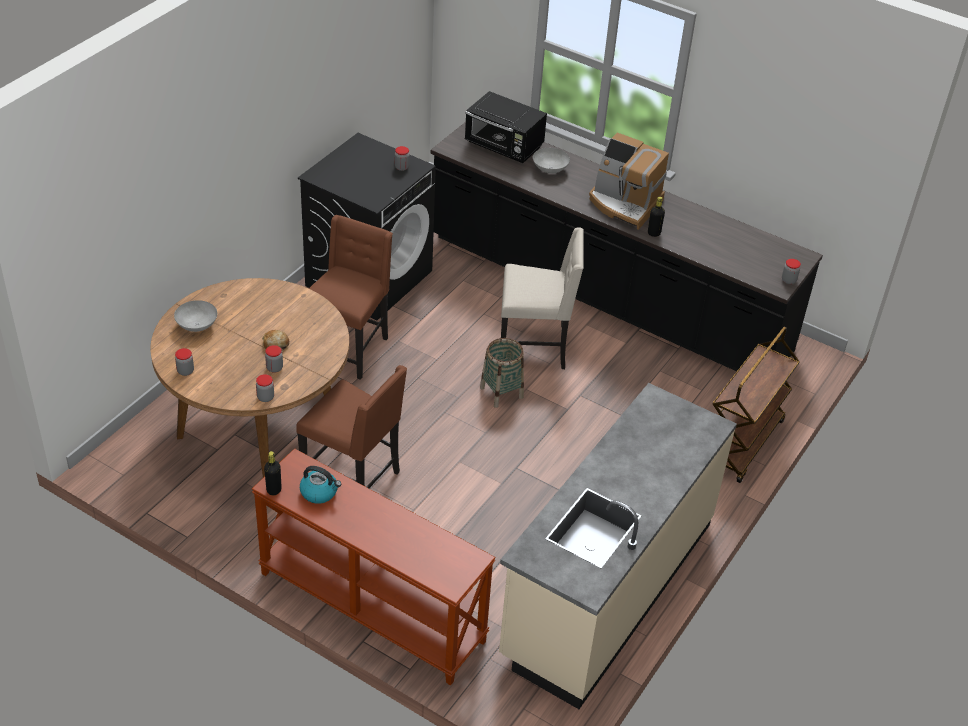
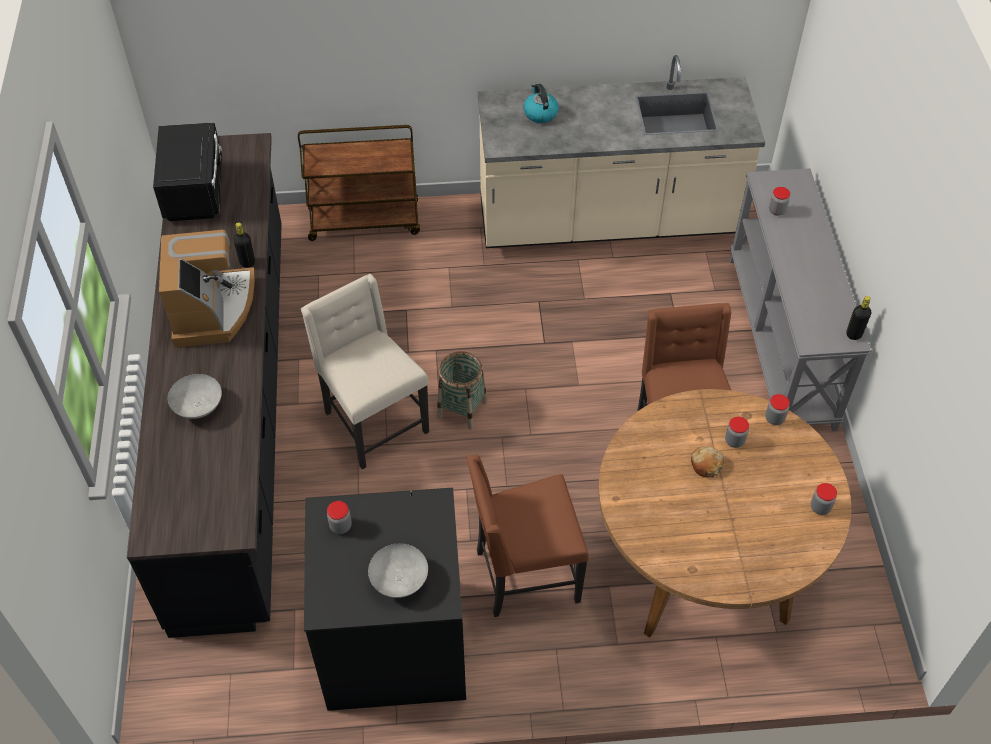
camera: 125 degrees left, 10 degrees up
(197, 325) = (757, 553): grey bowl -> grey bowl (398, 581)
(319, 492) = (819, 304): kettle -> kettle (540, 113)
(370, 608) = (782, 341): brown console table -> grey console table
(504, 147) = (184, 477): black microwave -> black microwave (195, 191)
(788, 280) = (237, 142): jar -> jar (777, 210)

